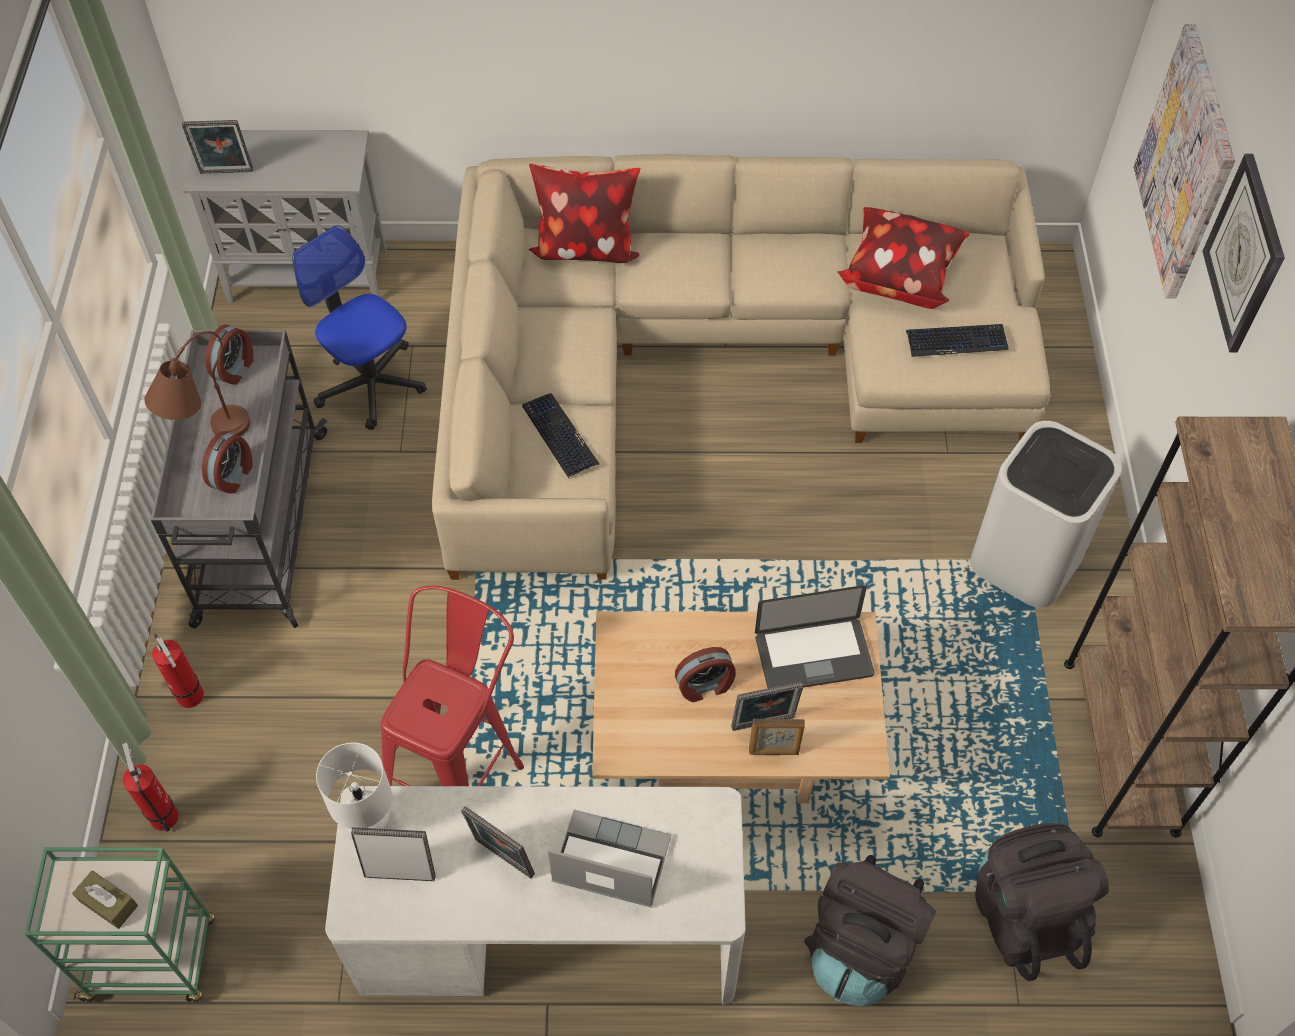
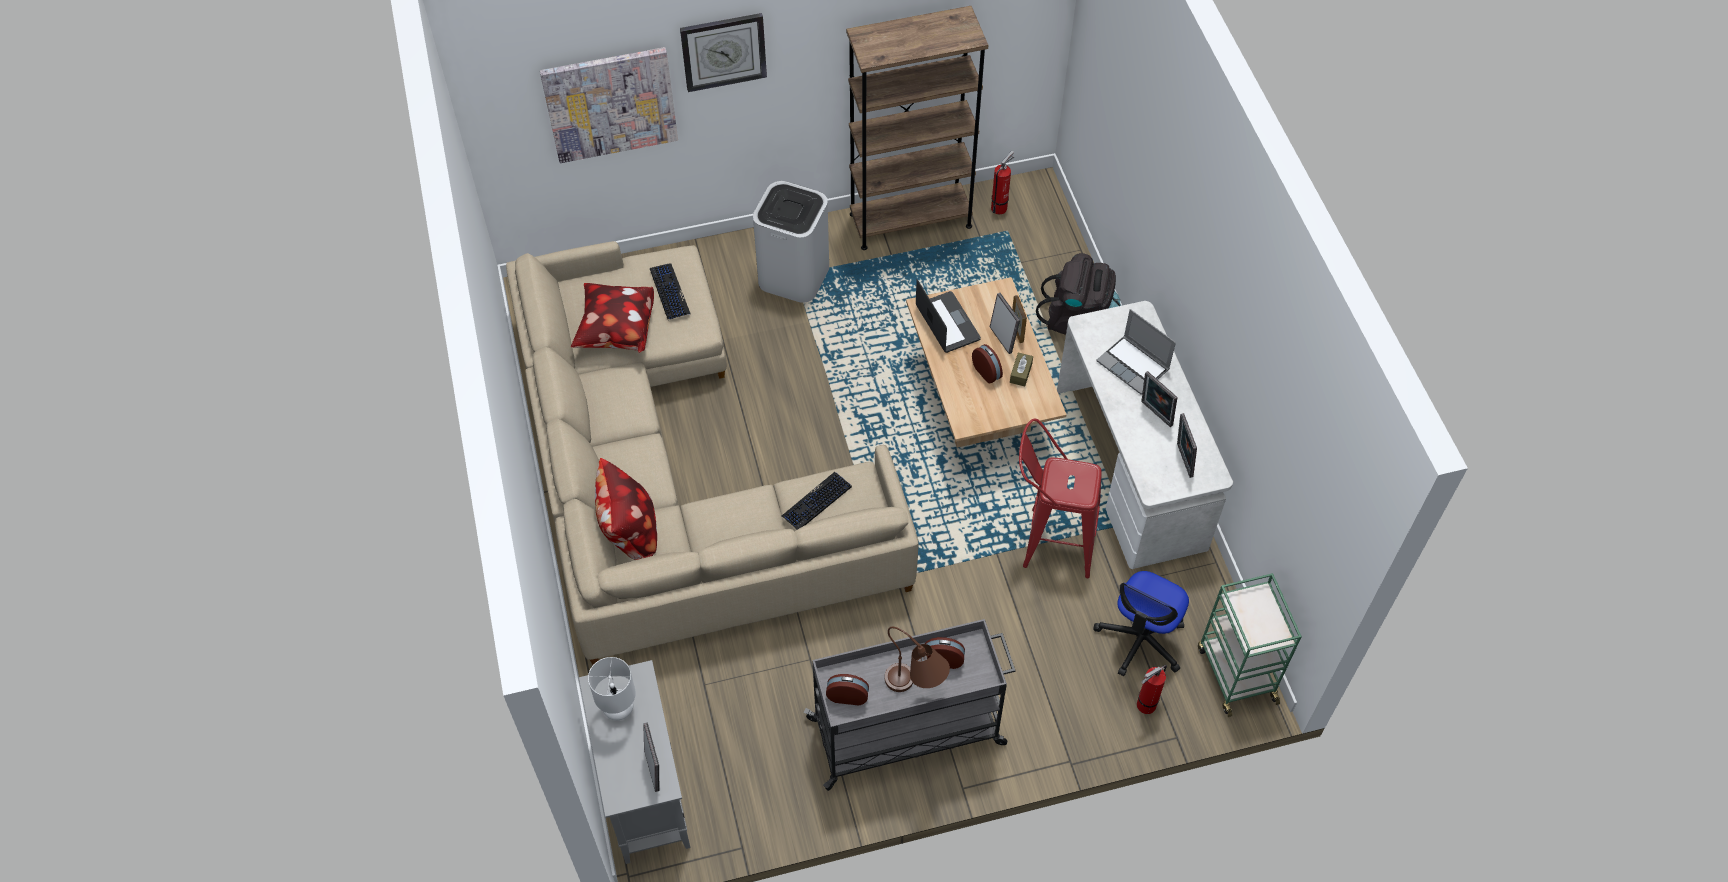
camera: 105 degrees left, 0 degrees up
(108, 903) = (1258, 613): brown tissue box -> brown tissue box (1021, 373)
(191, 698) = (1058, 723): fire extinguisher -> fire extinguisher (1000, 207)
(367, 821) = (1160, 486): white table lamp -> white table lamp (619, 710)
(370, 384) = (751, 702): office chair -> office chair (1140, 640)
(502, 860) = (1155, 415): picture frame -> picture frame turned 120 degrees clockwise
(609, 861) = (1134, 366): laptop -> laptop turned 45 degrees counterclockwise
(1024, 913) = (1029, 252): black backpack -> none

